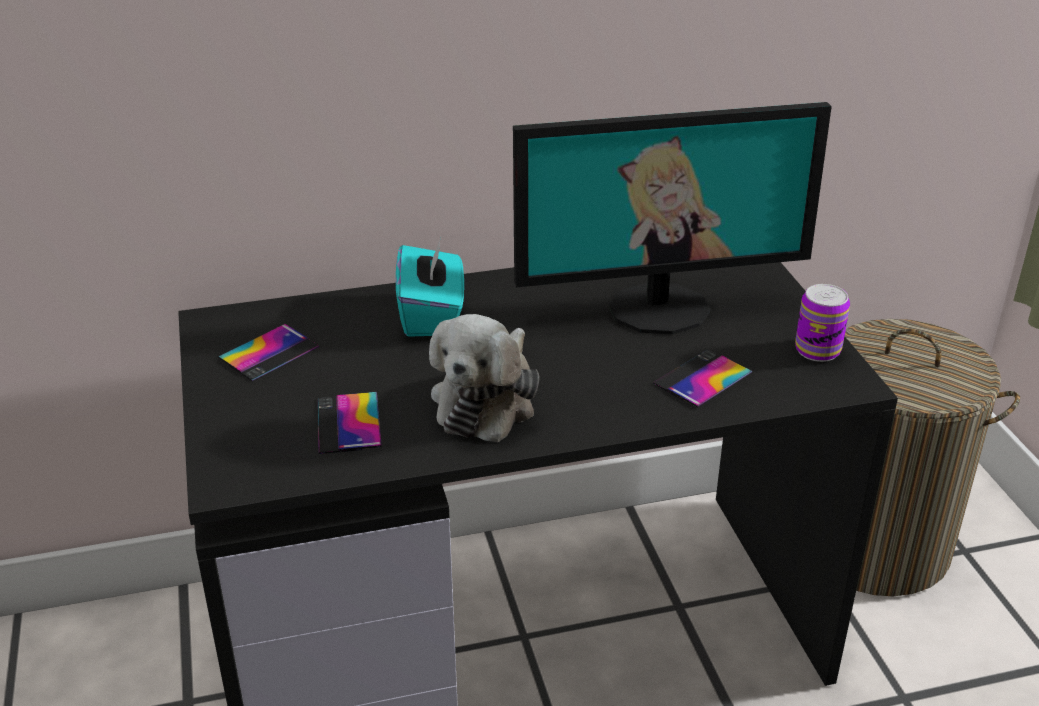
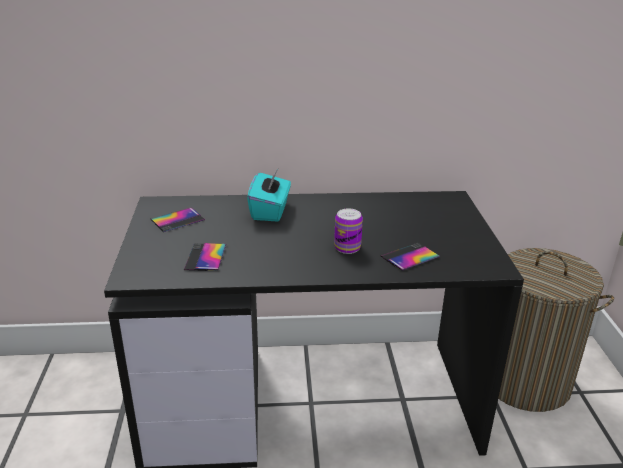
camera: 10 degrees right, 5 degrees down
(487, 400) = (284, 254): plush toy -> none
(659, 307) = (397, 220): monitor -> none
(817, 350) = (482, 250): can -> can (347, 247)

